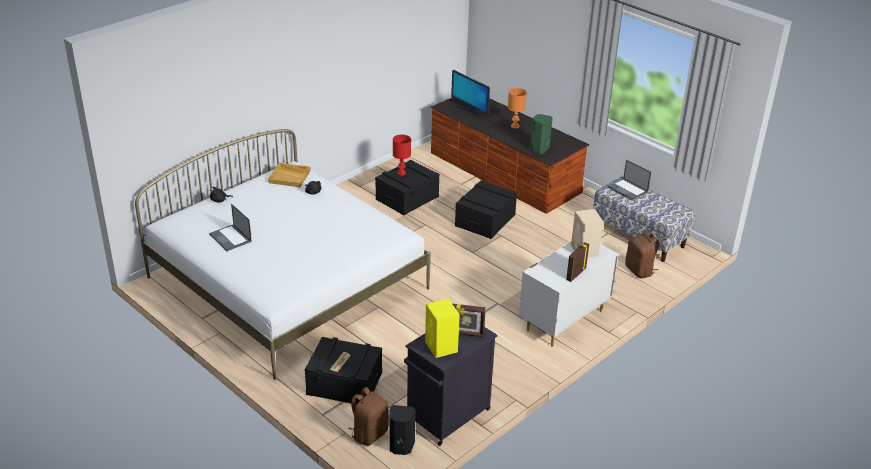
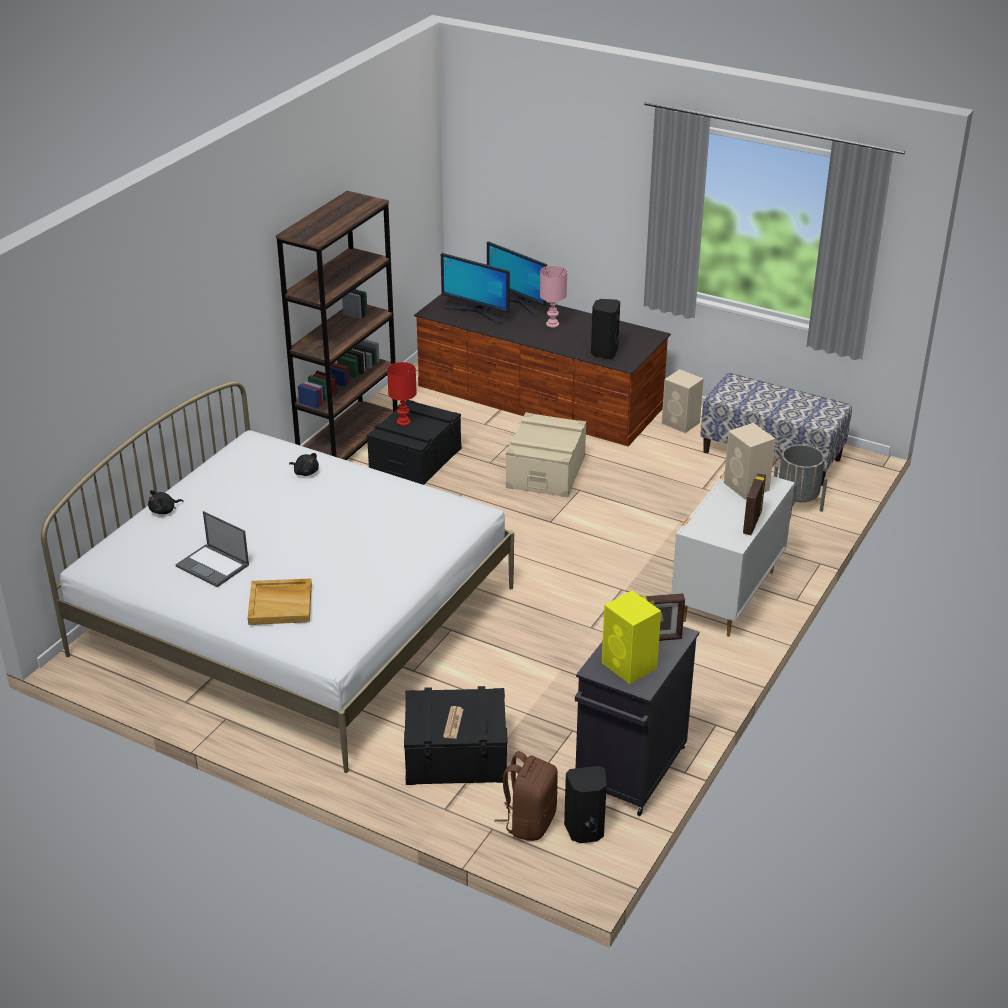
camera: 15 degrees left, 0 degrees up
(290, 176) = (257, 454): beige tray -> beige tray (281, 604)
(371, 180) = (348, 442): none -> brown bookcase
(485, 220) = (546, 471): black storage box -> beige storage box
(500, 109) = (518, 303): none -> monitor
(515, 126) = (552, 324): orange table lamp -> pink table lamp
(539, 149) = (604, 352): green speaker -> black speaker
(588, 205) = (681, 423): none -> beige speaker
(628, 190) = (748, 390): laptop -> none
(640, 271) = (796, 504): brown backpack -> grey planter

